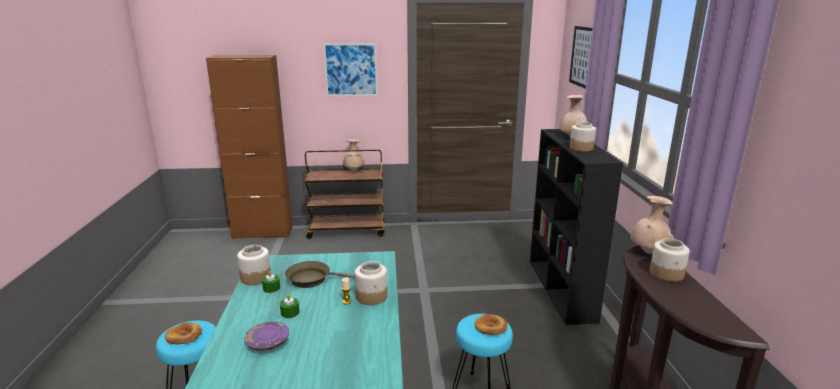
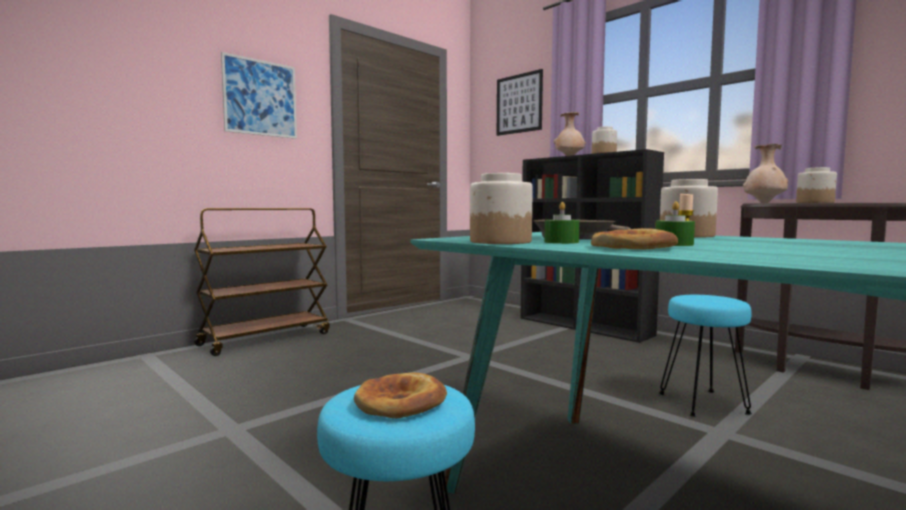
camera: 40 degrees left, 15 degrees down
(263, 233) = (110, 368): brown cabinet -> none
(267, 343) = (777, 252): purple plate -> none
(353, 171) = (270, 245): beige vase -> none
(490, 327) = (713, 297): bread -> bread (633, 248)

